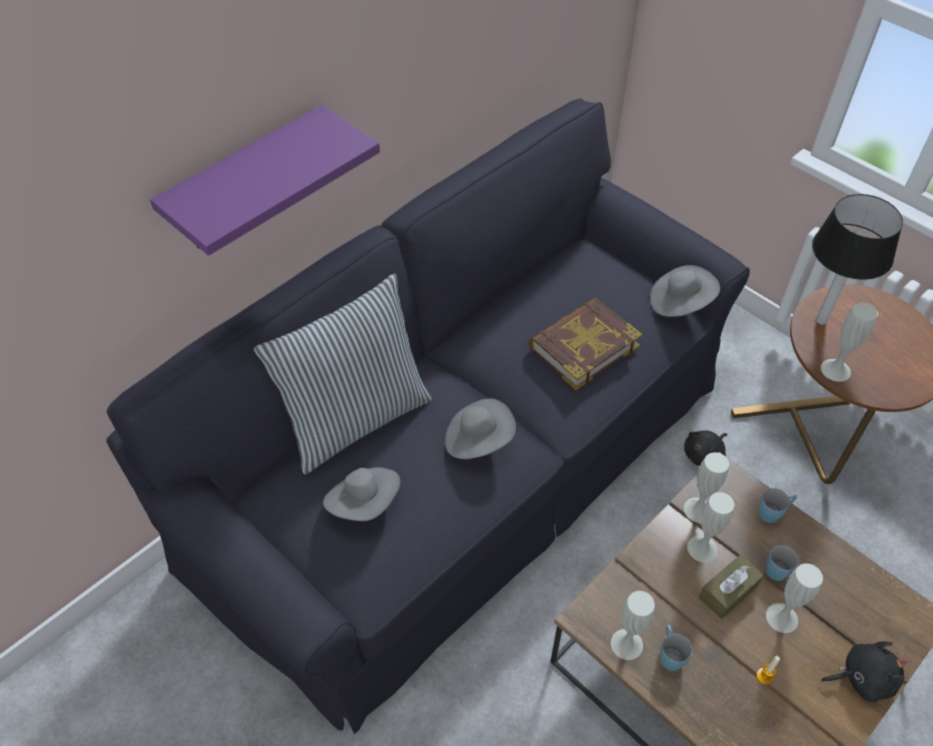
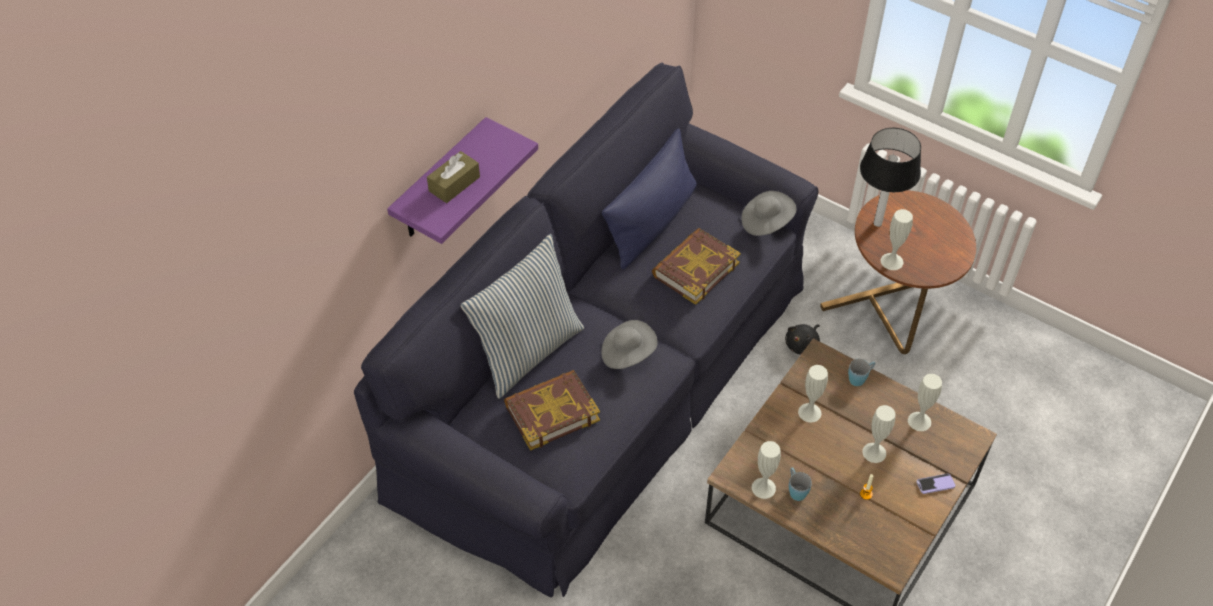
camera: 10 degrees left, 0 degrees up
(365, 503) = (551, 412): grey hat -> book
(542, 285) = (652, 222): none -> blue pillow
(698, 510) = (803, 384): white vase -> white vase (919, 421)
(728, 591) = (833, 440): brown tissue box -> brown tissue box (454, 184)
(780, 576) = (870, 423): blue mug -> none
(862, 678) = (935, 484): black plush toy -> phone

